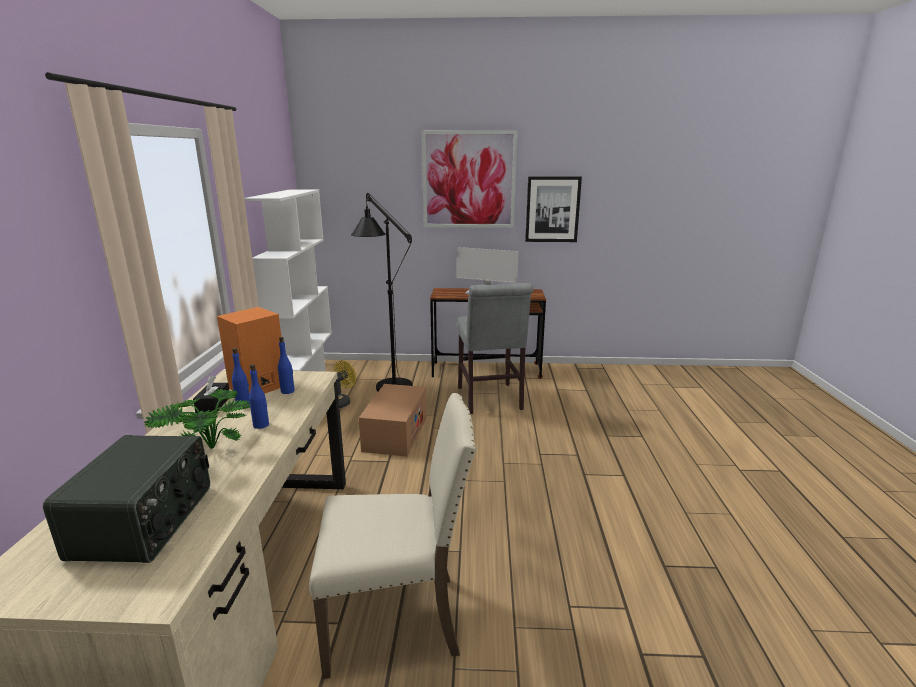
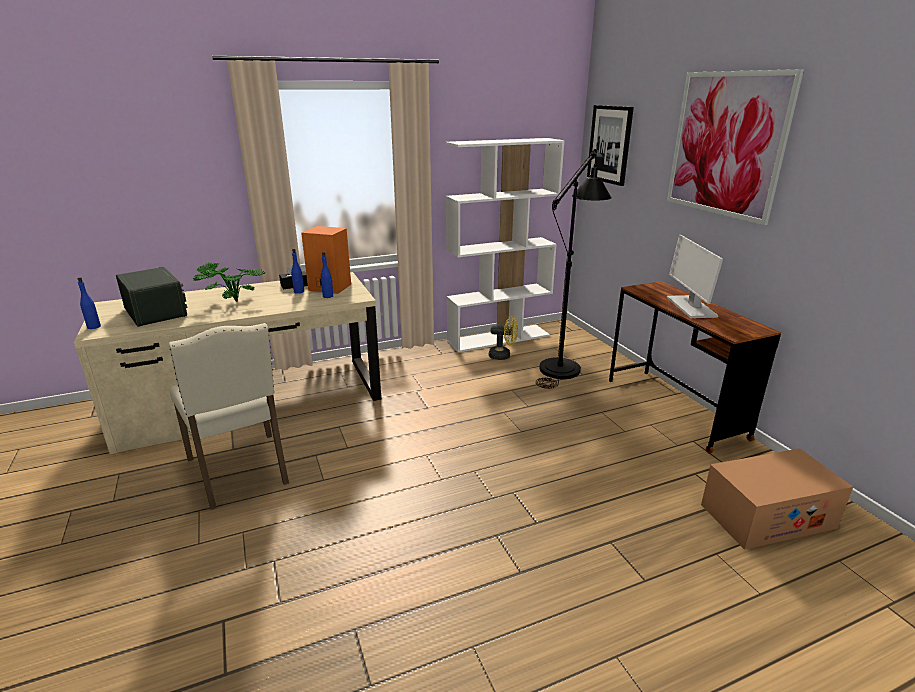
camera: 65 degrees right, 5 degrees up
(146, 521) = (157, 312): radio -> radio turned 105 degrees counterclockwise
(261, 425) = (271, 304): blue bottle -> blue bottle (94, 327)
(395, 434) = (474, 397): cardboard box -> cardboard box (767, 516)
(490, 400) = (600, 430): grey chair -> none
(552, 209) = (830, 208): picture -> picture (610, 144)

